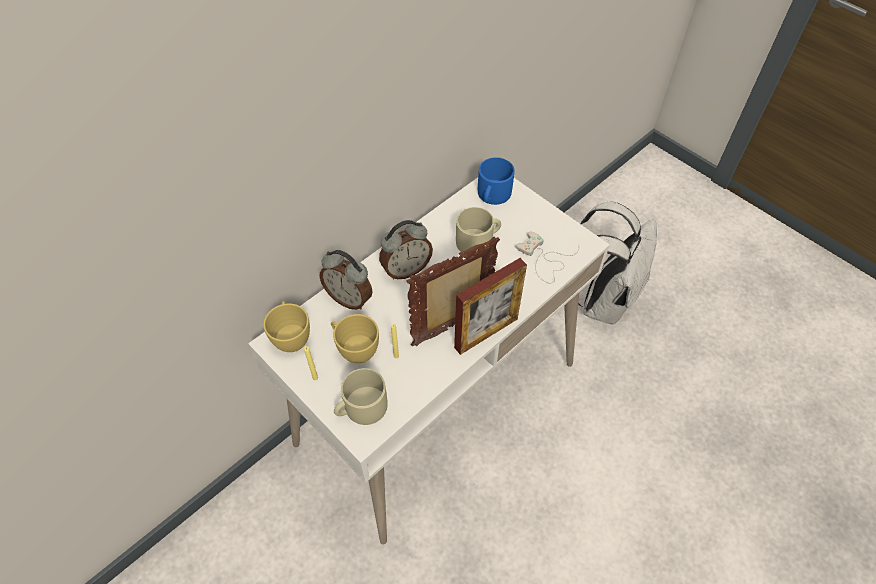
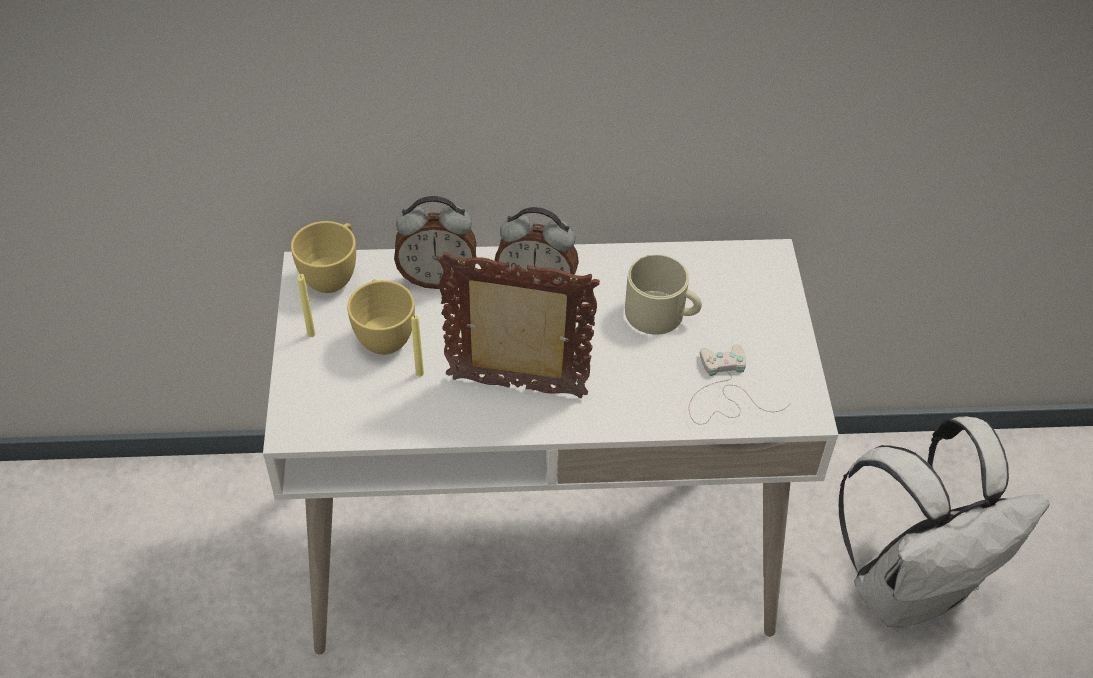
camera: 40 degrees right, 5 degrees down
(349, 298) = (437, 277): alarm clock -> alarm clock turned 75 degrees counterclockwise
(361, 408) = (323, 399): beige mug -> none
(486, 333) = (550, 423): picture frame -> none
(492, 195) = (743, 273): blue mug -> none

